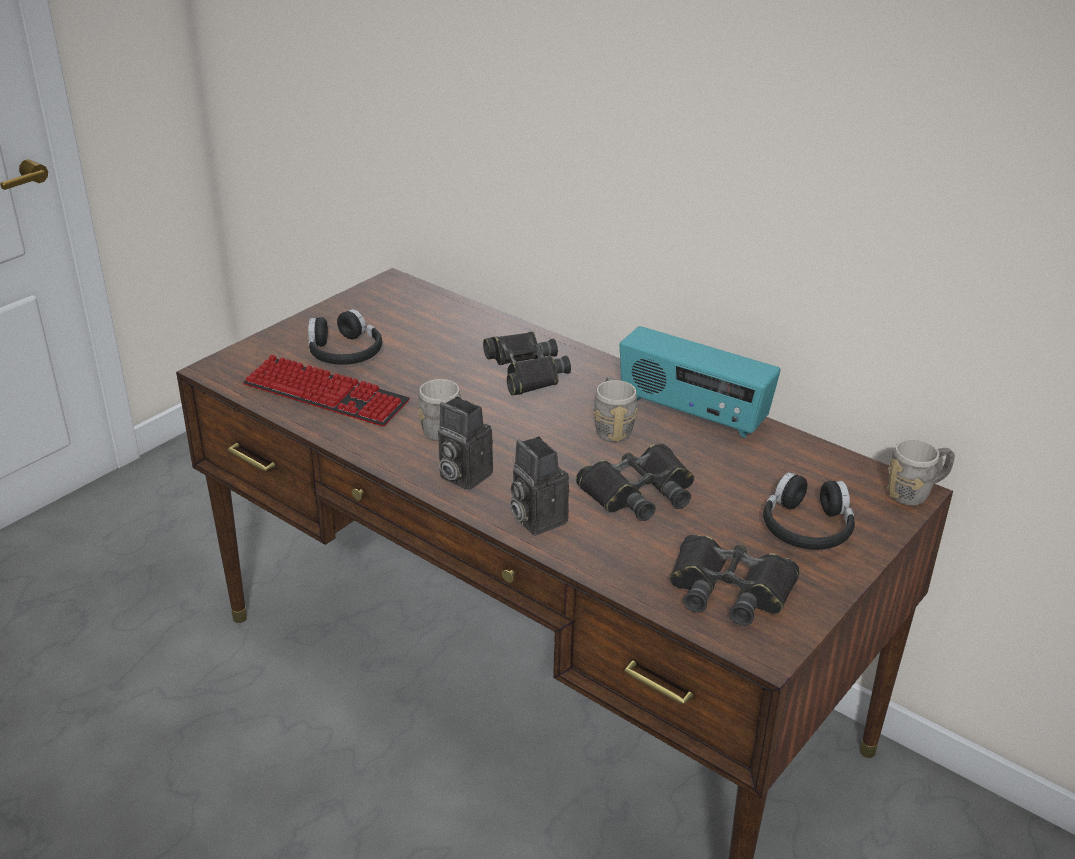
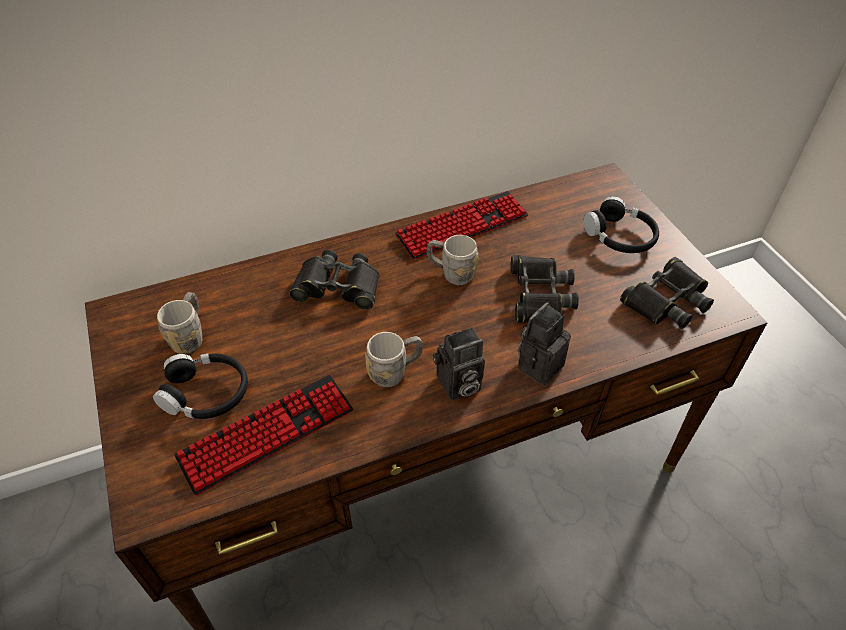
camera: 60 degrees left, 15 degrees up
(535, 518) = (539, 364): camera -> camera turned 135 degrees clockwise
(692, 413) = (462, 226): radio -> keyboard
(916, 493) = (609, 176): grey mug -> grey mug (190, 336)

